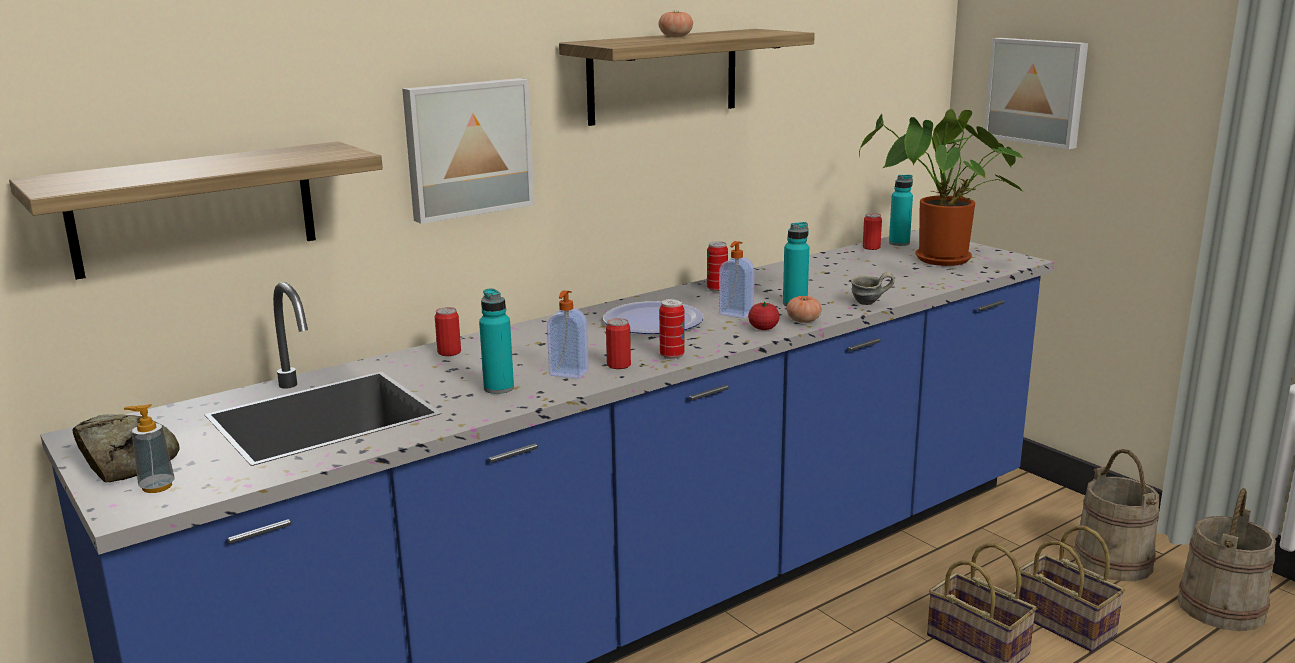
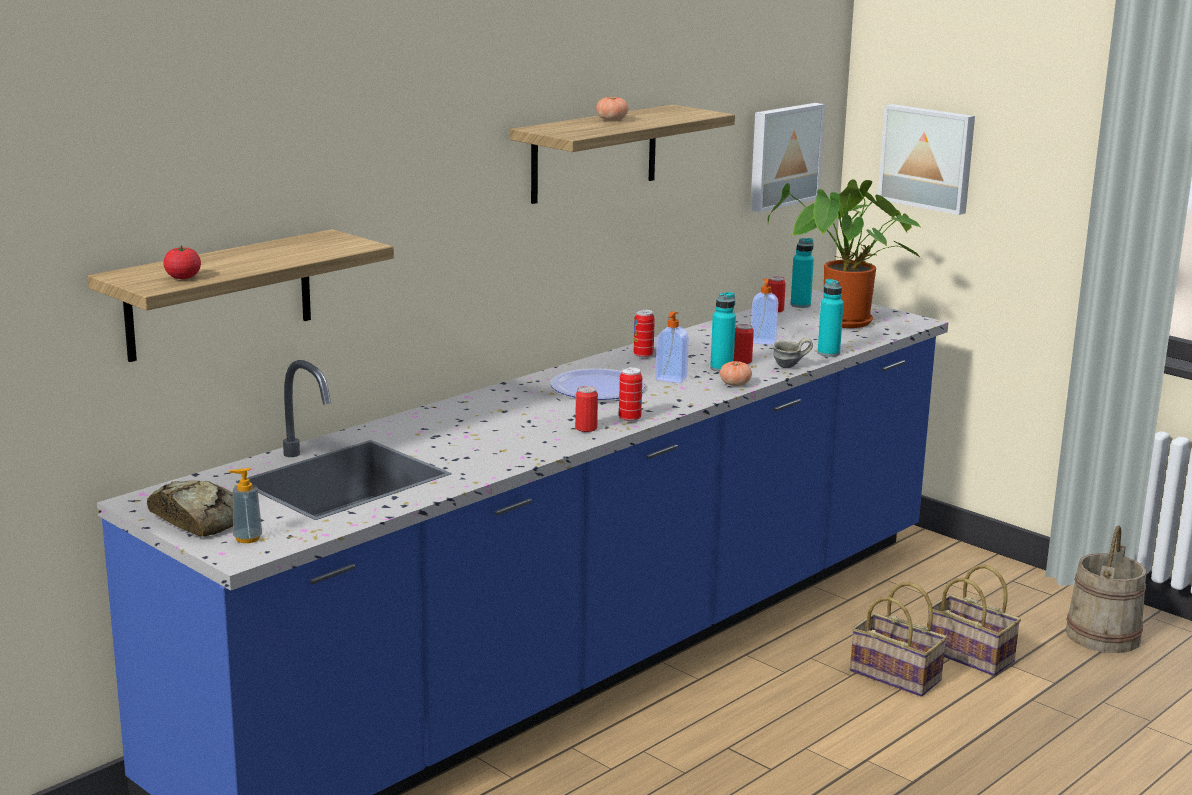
camera: 10 degrees left, 0 degrees up
(449, 352) = (422, 421): can -> can (742, 361)
(467, 148) = (433, 230): picture -> picture (783, 155)
(498, 388) = (489, 451): turquoise bottle -> turquoise bottle (828, 353)
(568, 373) = (544, 437): soap dispenser -> soap dispenser (763, 342)
(763, 328) = (701, 392): tomato -> tomato (183, 277)
(1113, 561) = (1008, 603): beige bucket -> none

